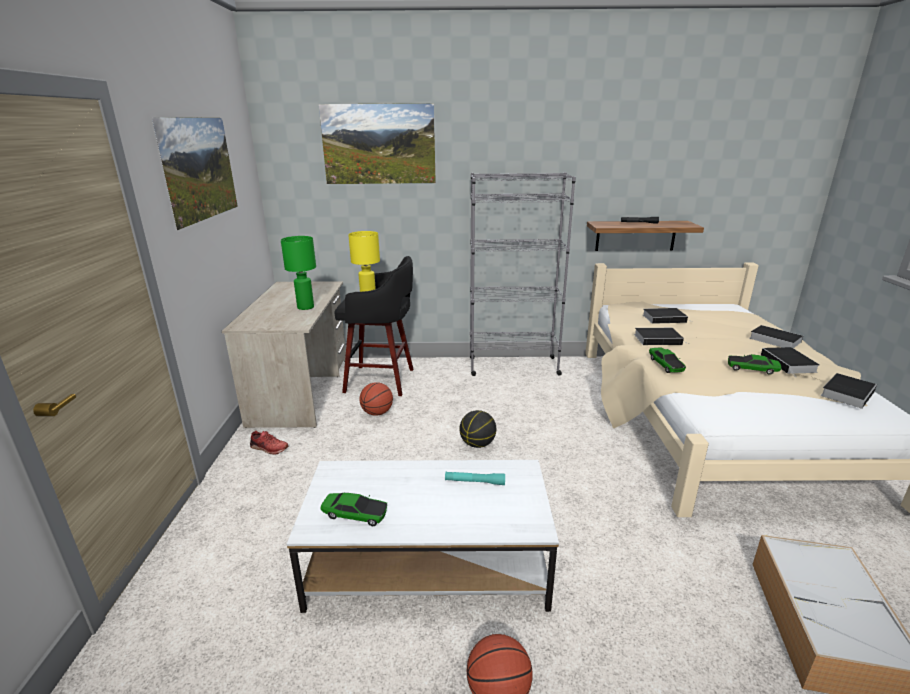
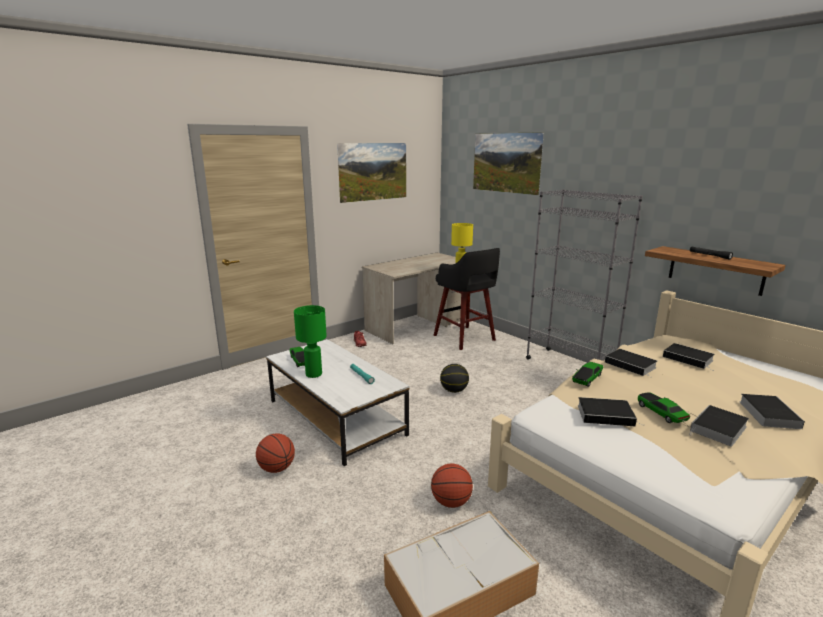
camera: 50 degrees right, 5 degrees down
(305, 307) = (418, 267): green table lamp -> green table lamp (314, 374)
(377, 413) = (432, 351): basketball -> basketball (451, 502)
(847, 393) = (716, 469): book -> book (607, 415)

